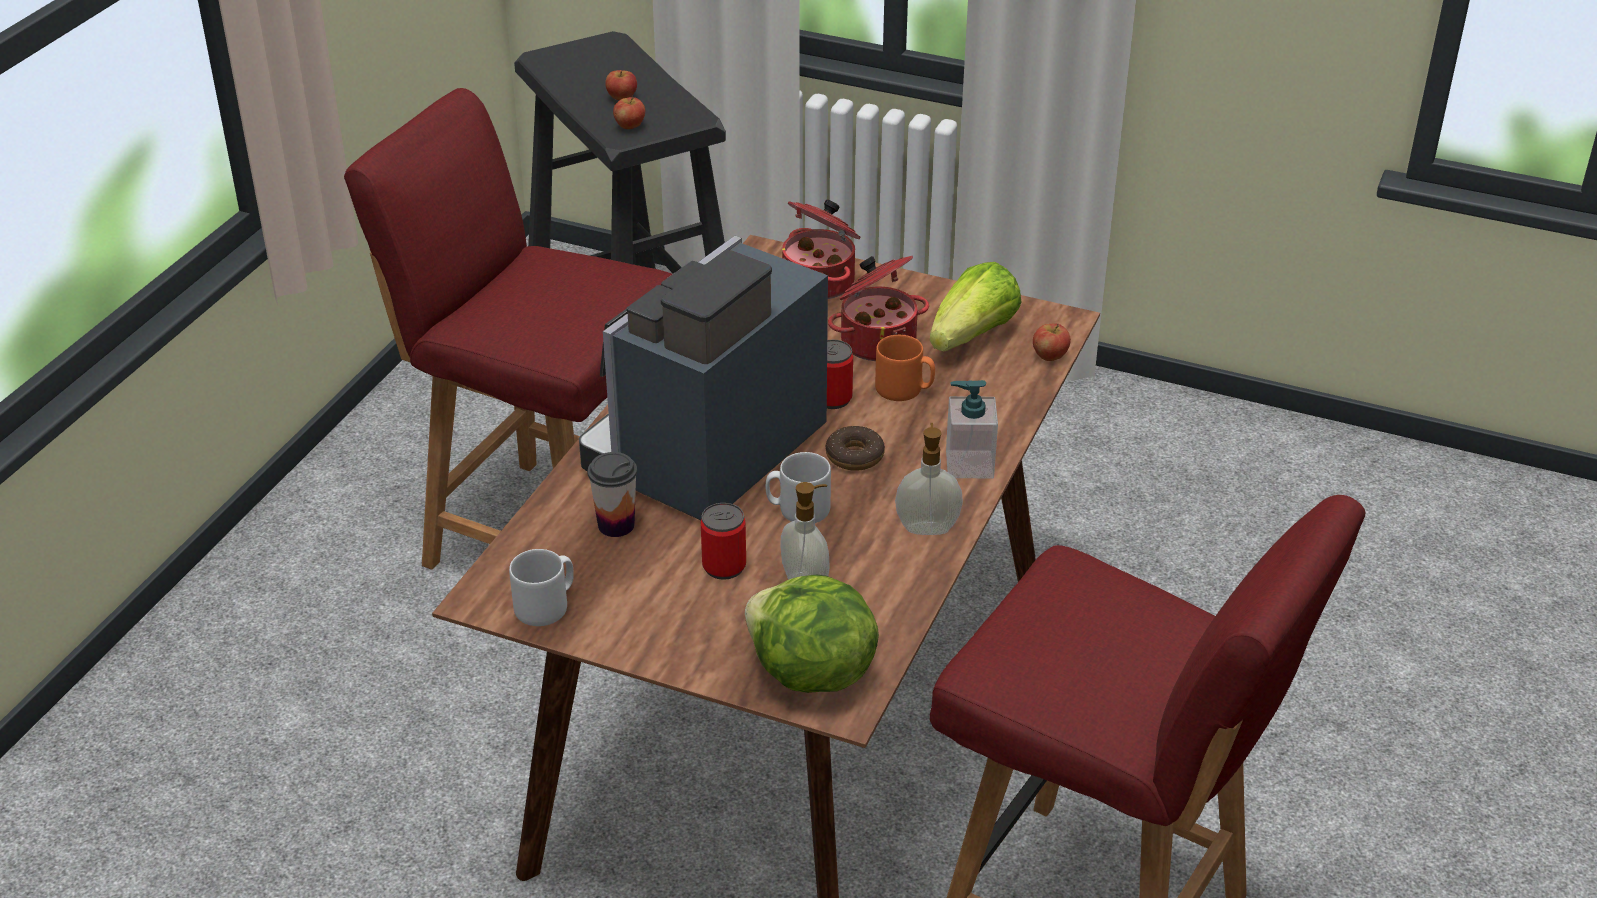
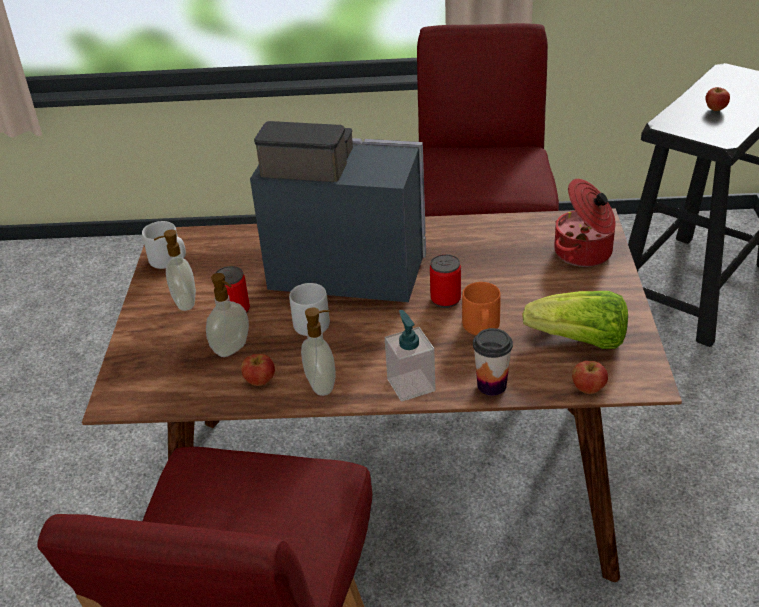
camera: 70 degrees right, 0 degrees up
(616, 525) = (255, 259): cup -> cup (491, 385)
(630, 126) = (682, 122): apple -> apple (260, 381)
(668, 609) = (184, 303): none -> soap dispenser
(810, 674) = (141, 377): lettuce -> none
(854, 456) = (385, 328): donut -> none
(877, 341) = (532, 298): cooking pot -> none

